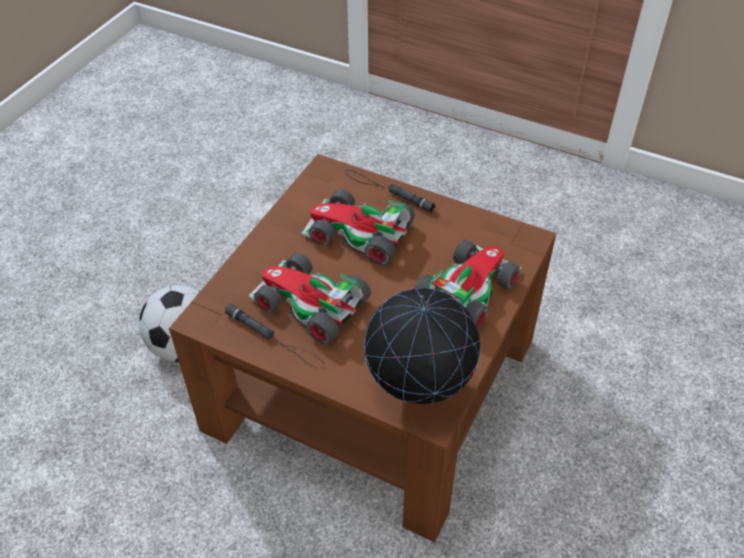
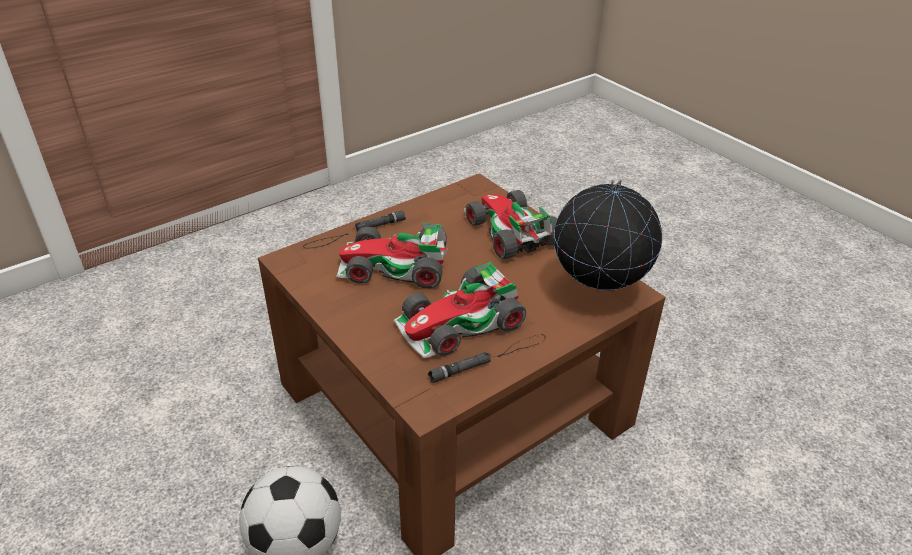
camera: 65 degrees left, 10 degrees down
(358, 234) = (394, 267): toy car -> toy car turned 45 degrees clockwise

